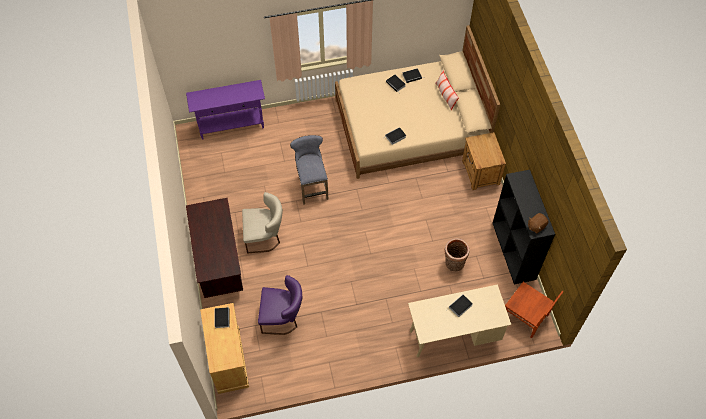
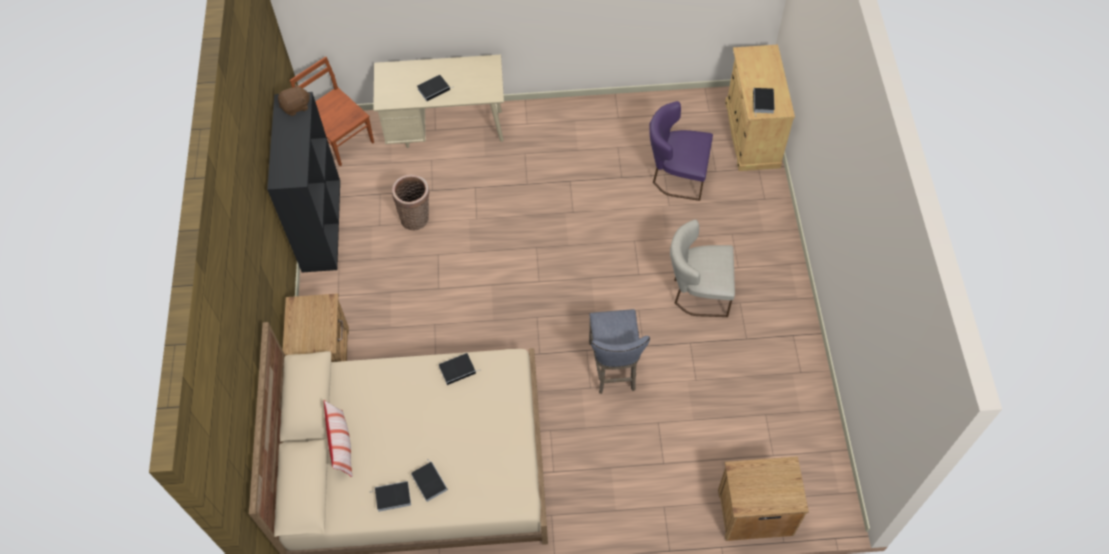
camera: 170 degrees left, 0 degrees up
(219, 263) = (769, 261): brown desk -> none
(231, 126) = (754, 511): purple console table -> brown nightstand

